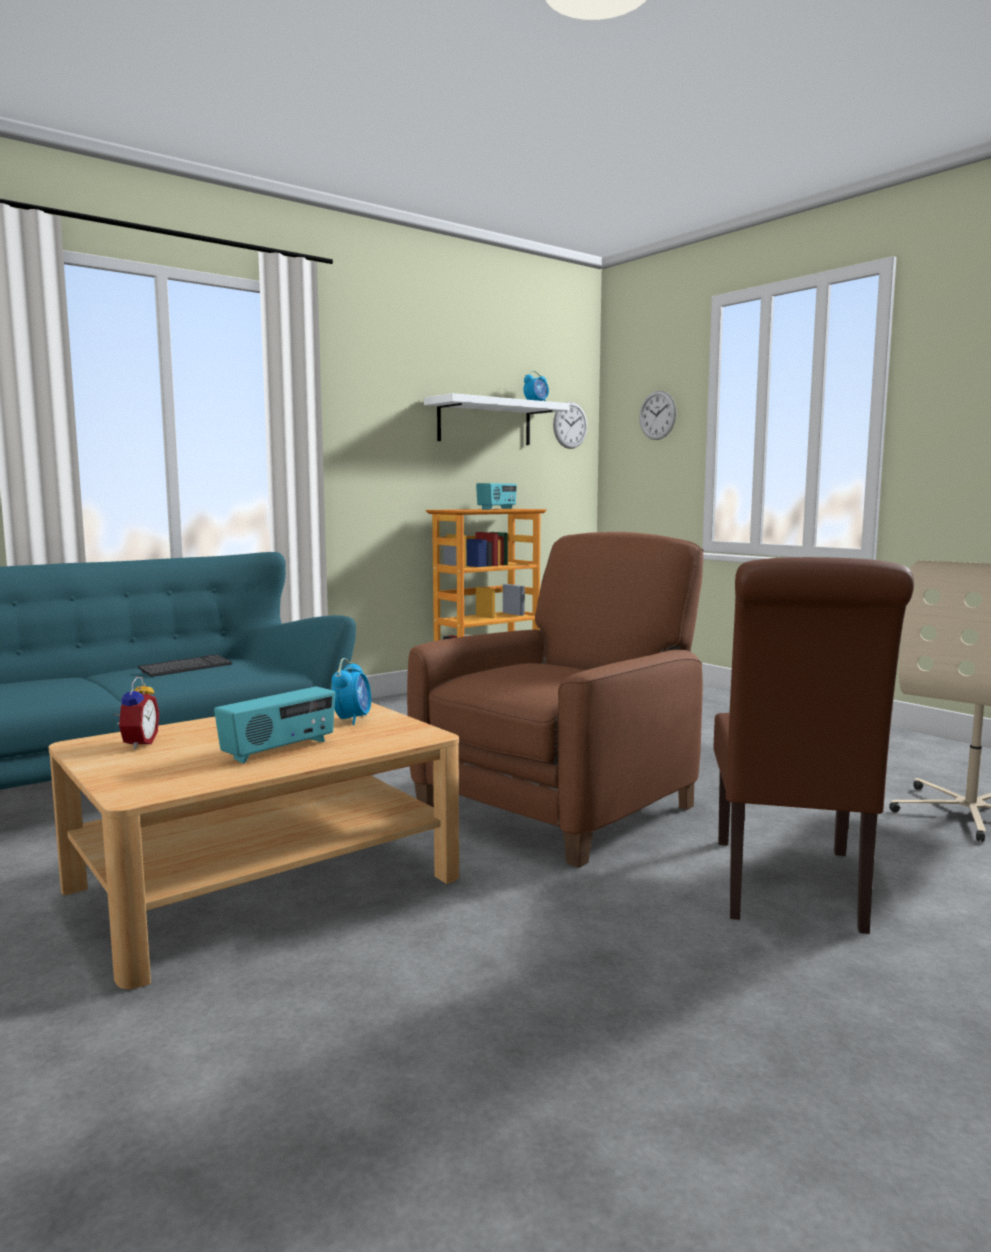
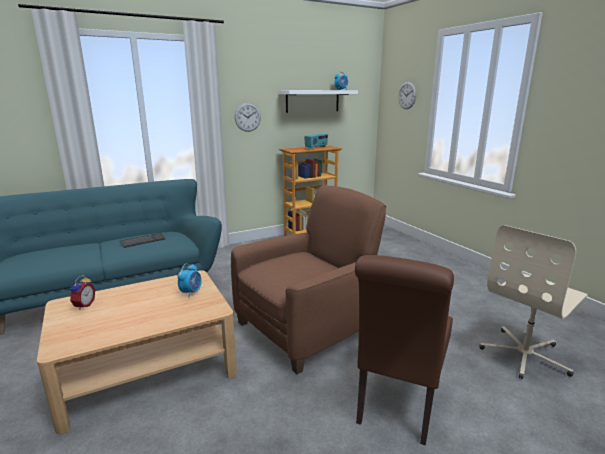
camera: 10 degrees right, 10 degrees up
(280, 750) = (142, 317): radio -> none
(570, 425) = (362, 99): wall clock -> wall clock (247, 117)

